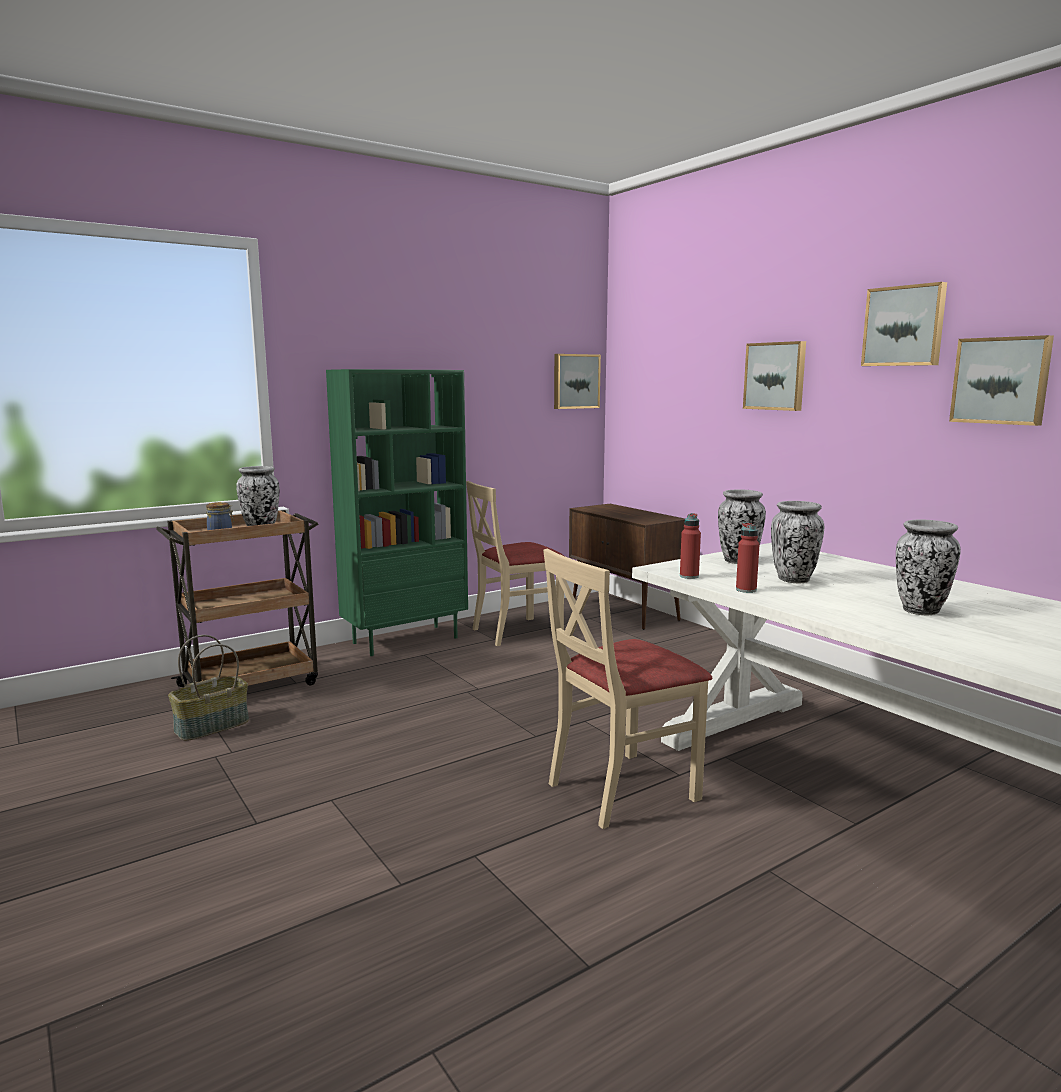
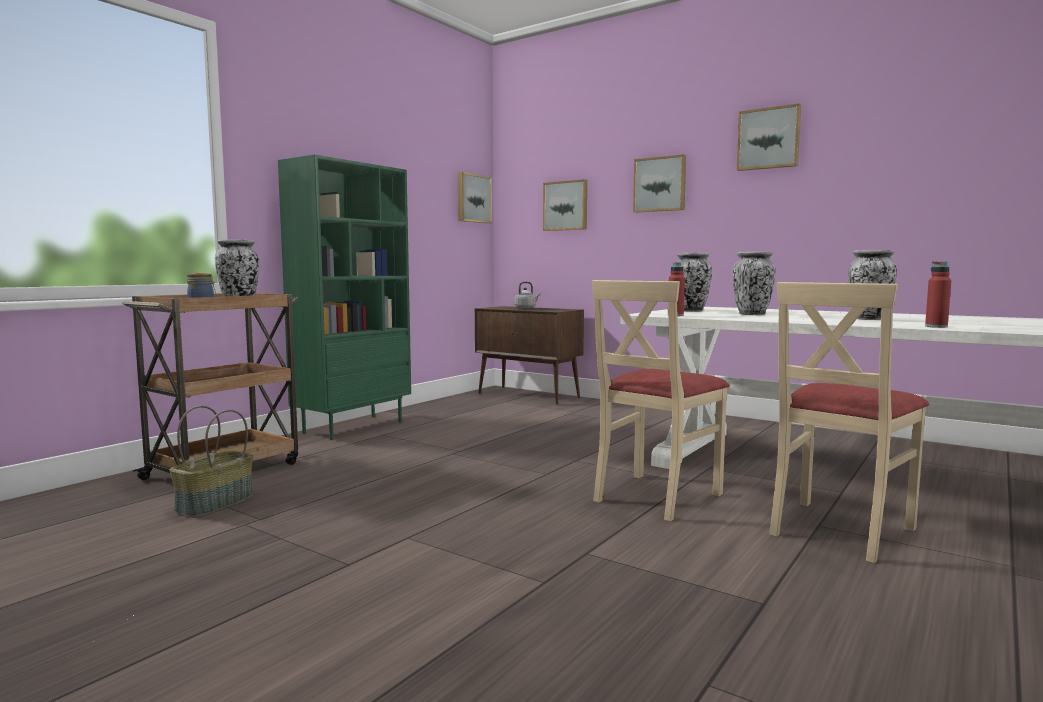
camera: 20 degrees left, 5 degrees down
(516, 632) = (451, 414): beige chair -> beige chair (838, 529)
(626, 511) = (526, 308): none -> grey kettle
(746, 590) = (733, 318): red bottle -> red bottle (936, 326)
(1001, 380) = (847, 173): picture -> picture (566, 206)

